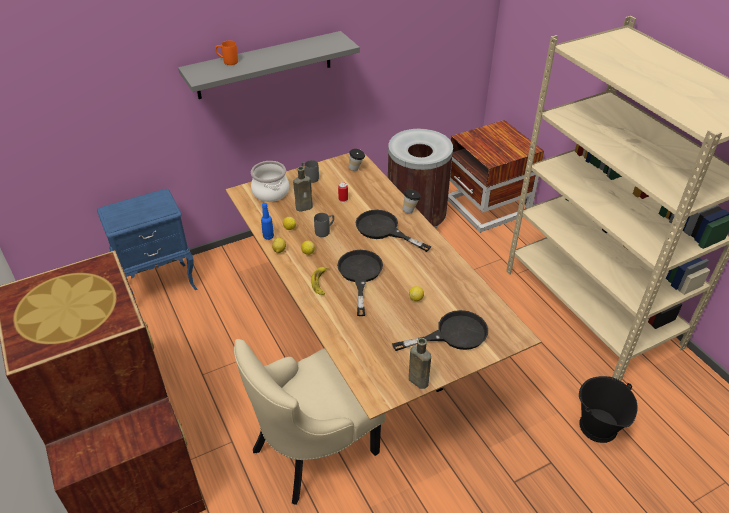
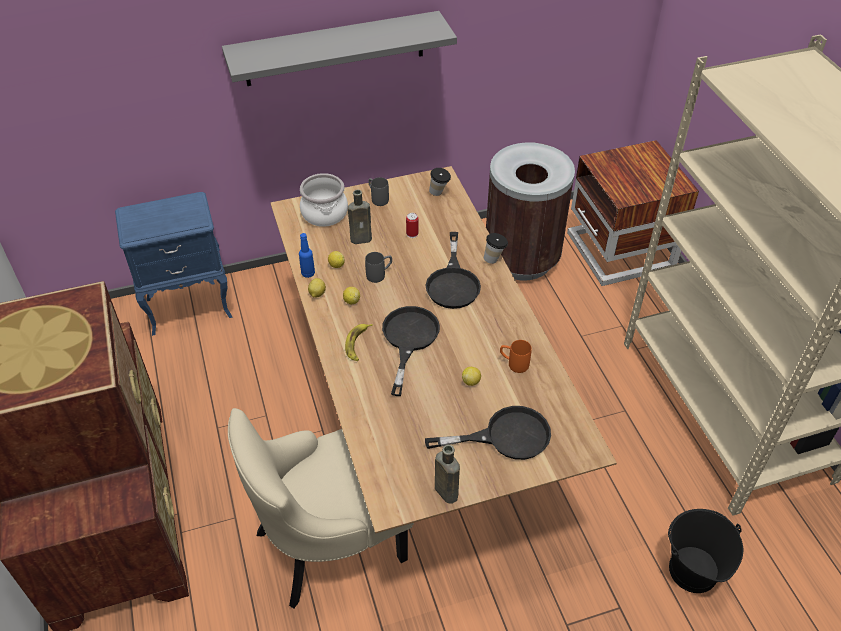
camera: 10 degrees right, 5 degrees up
(227, 61) = (284, 43): orange mug -> orange mug (513, 364)
(383, 230) = (453, 282): black frying pan -> black frying pan turned 135 degrees counterclockwise

